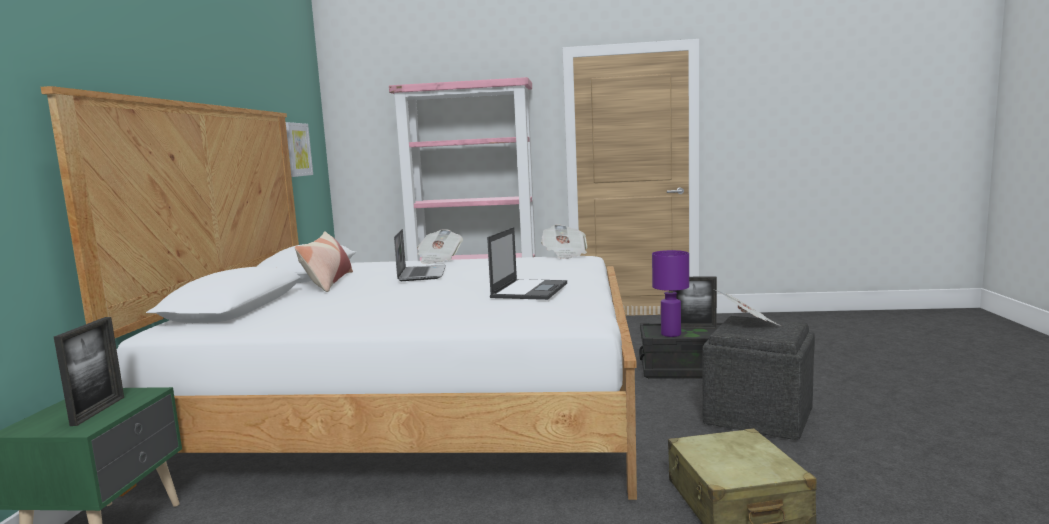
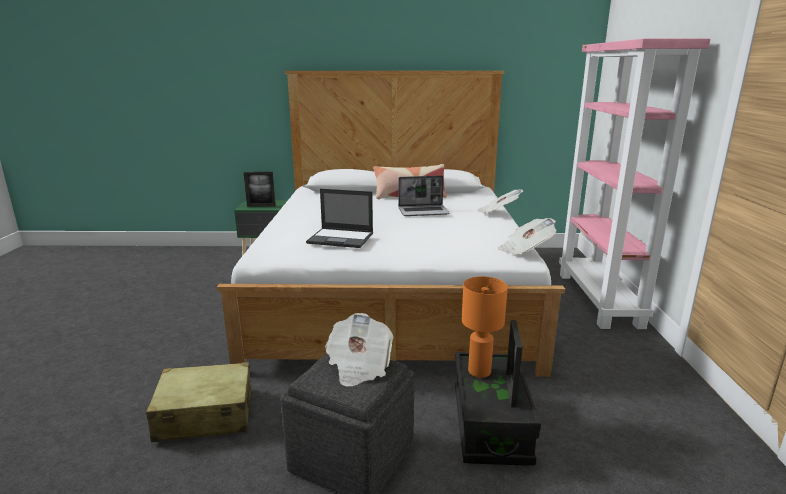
camera: 85 degrees right, 10 degrees up
(297, 149) = (536, 98): picture -> none
(670, 334) = (480, 371): purple table lamp -> orange table lamp

